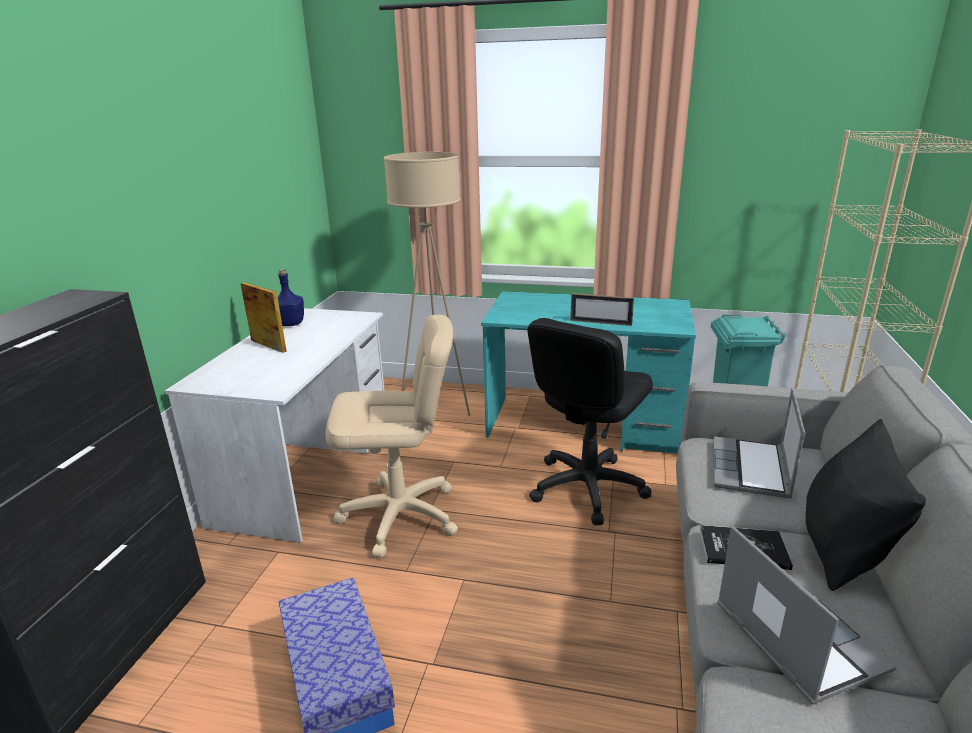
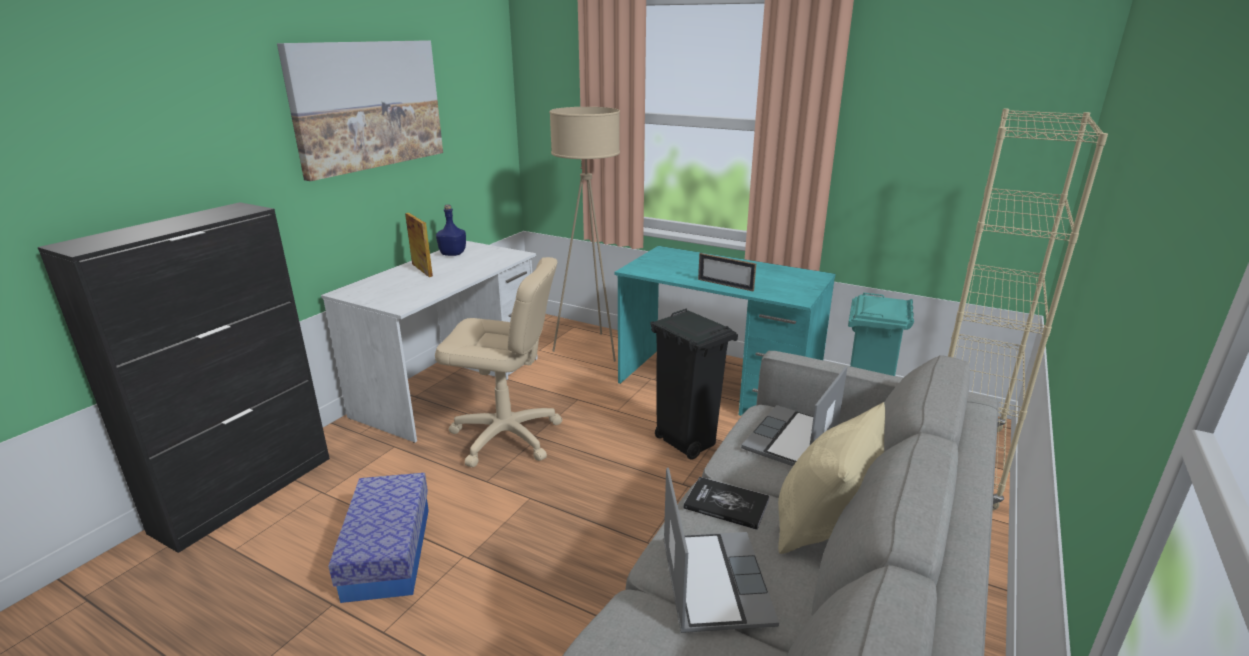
camera: 15 degrees right, 0 degrees up
(190, 161) = (368, 105): none -> picture
(586, 487) = (685, 442): black office chair -> black trash can
(843, 549) = (823, 523): black pillow -> beige pillow

